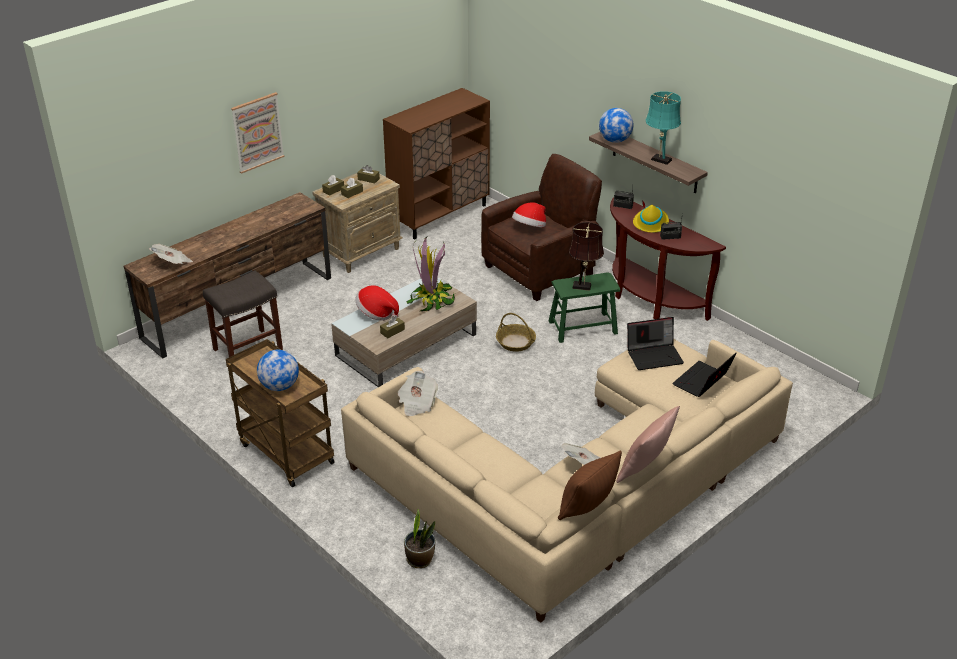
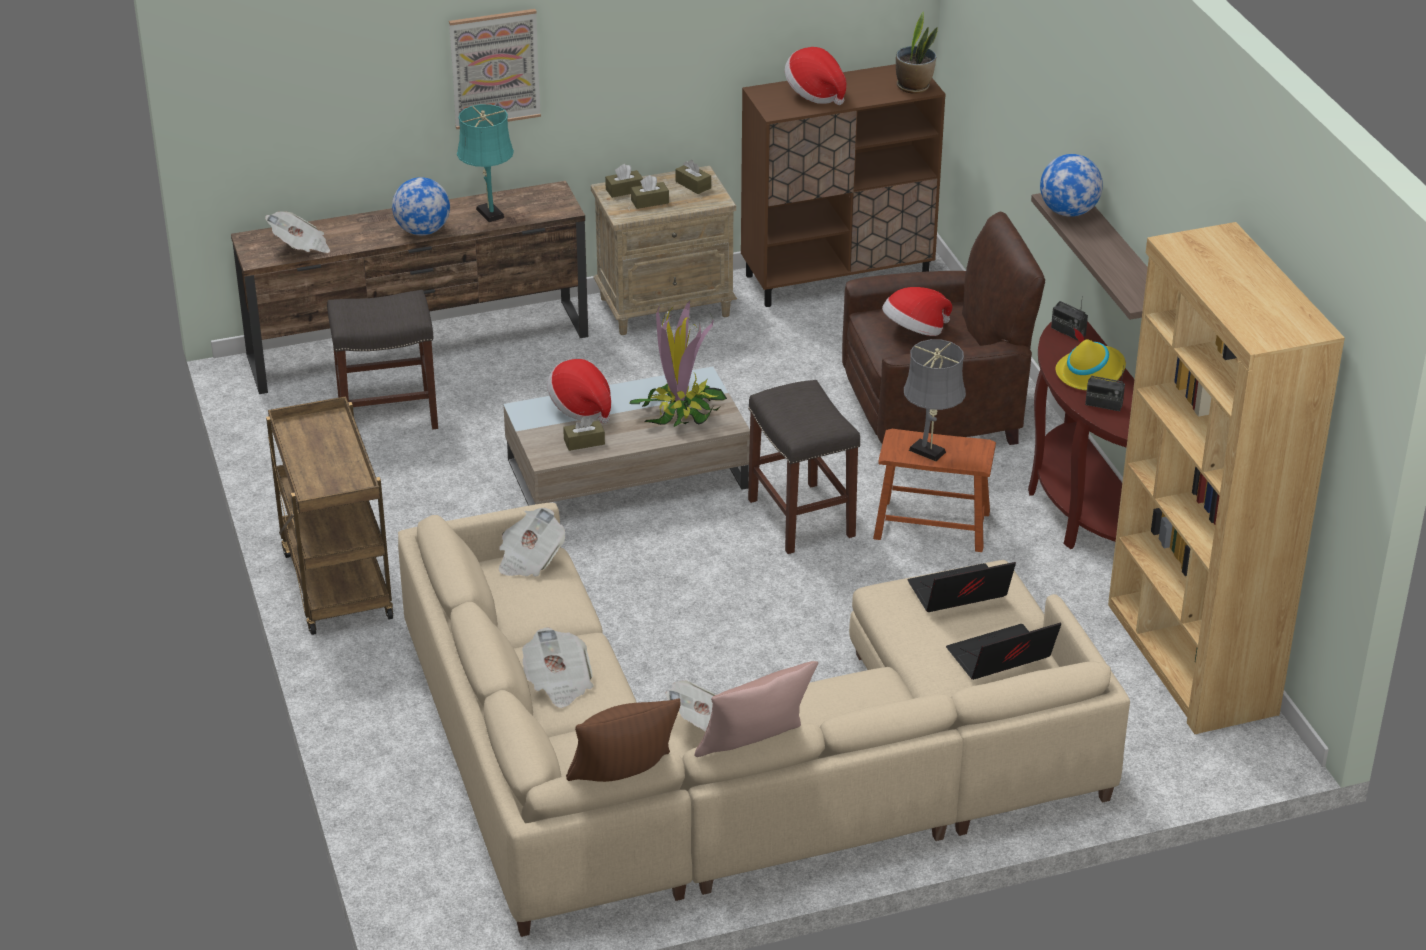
camera: 25 degrees right, 0 degrees up
(279, 386) = (318, 471): globe -> globe (422, 231)
(420, 560) = (416, 793): potted plant -> potted plant (914, 87)
(423, 114) = (815, 93): none -> hat
(486, 467) = (558, 683): none -> newspaper
(516, 342) = (802, 518): basket -> grey stool
(583, 287) = (930, 452): brown table lamp -> grey table lamp
(583, 327) = (932, 525): green stool -> brown stool
(654, 355) = (958, 595): laptop -> laptop turned 150 degrees clockwise
(659, 159) = (1115, 262): turquoise table lamp -> turquoise table lamp (488, 212)
(756, 358) = (1190, 659): none -> brown bookcase

